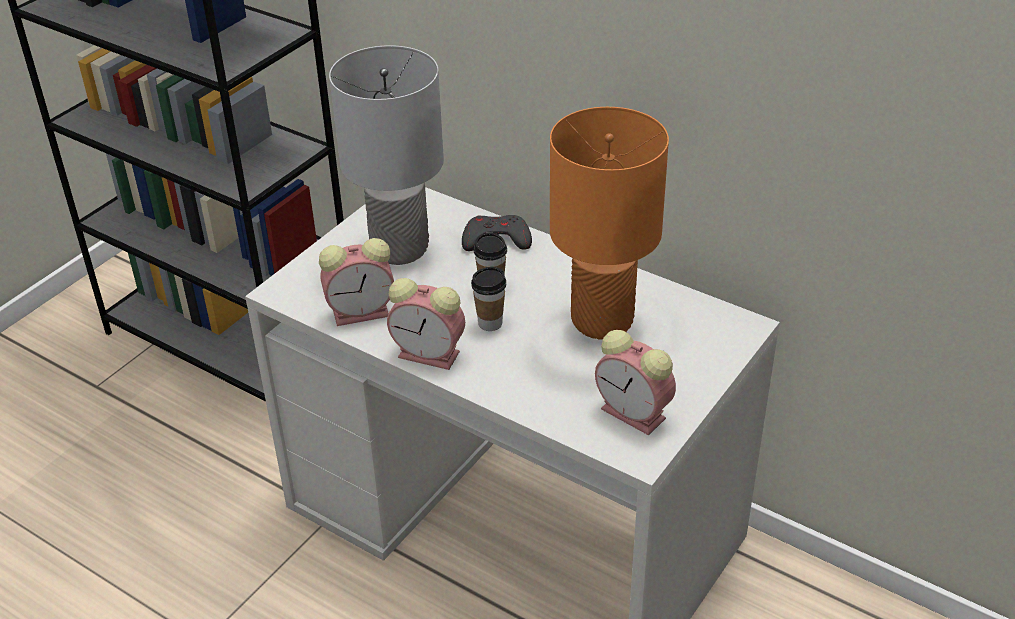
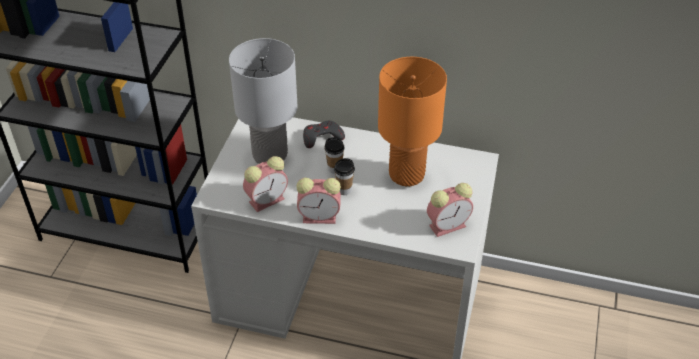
camera: 20 degrees left, 5 degrees up
(636, 414) = (448, 225): alarm clock -> alarm clock turned 45 degrees counterclockwise

